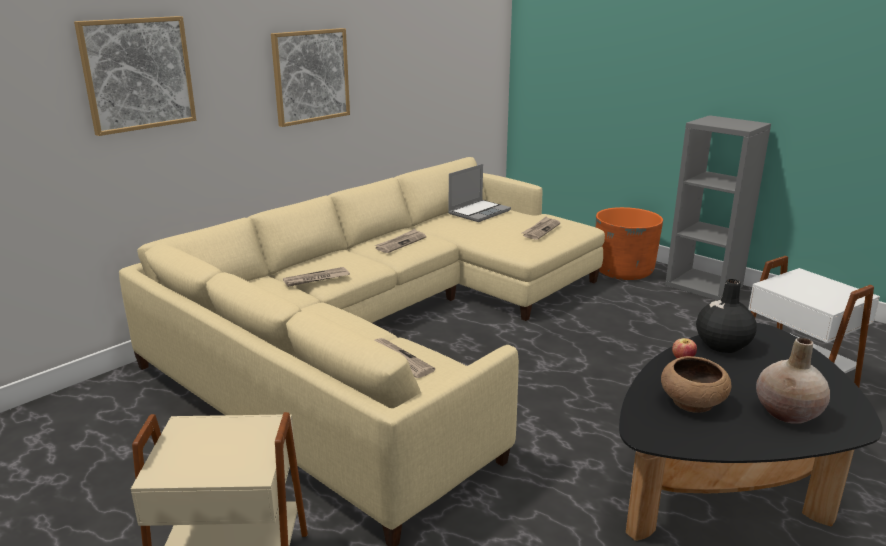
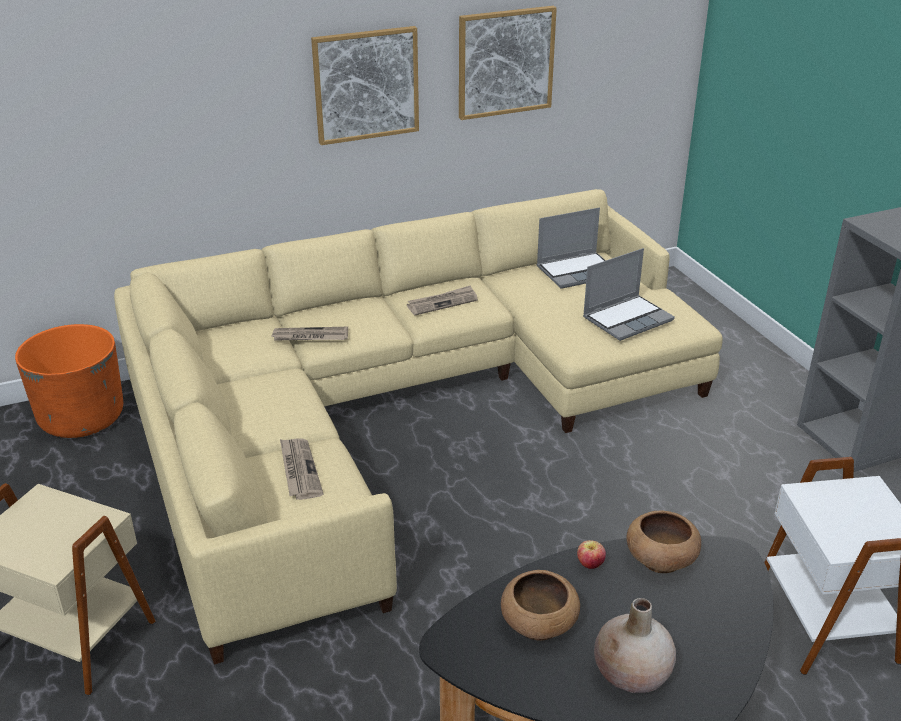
camera: 25 degrees right, 10 degrees up
(138, 74) = (142, 88): picture -> picture (505, 62)
(541, 230) = (627, 318): newspaper -> laptop
(623, 271) = (759, 388): orange planter -> orange planter (82, 418)
(722, 344) = (660, 559): black vase -> brown bowl

